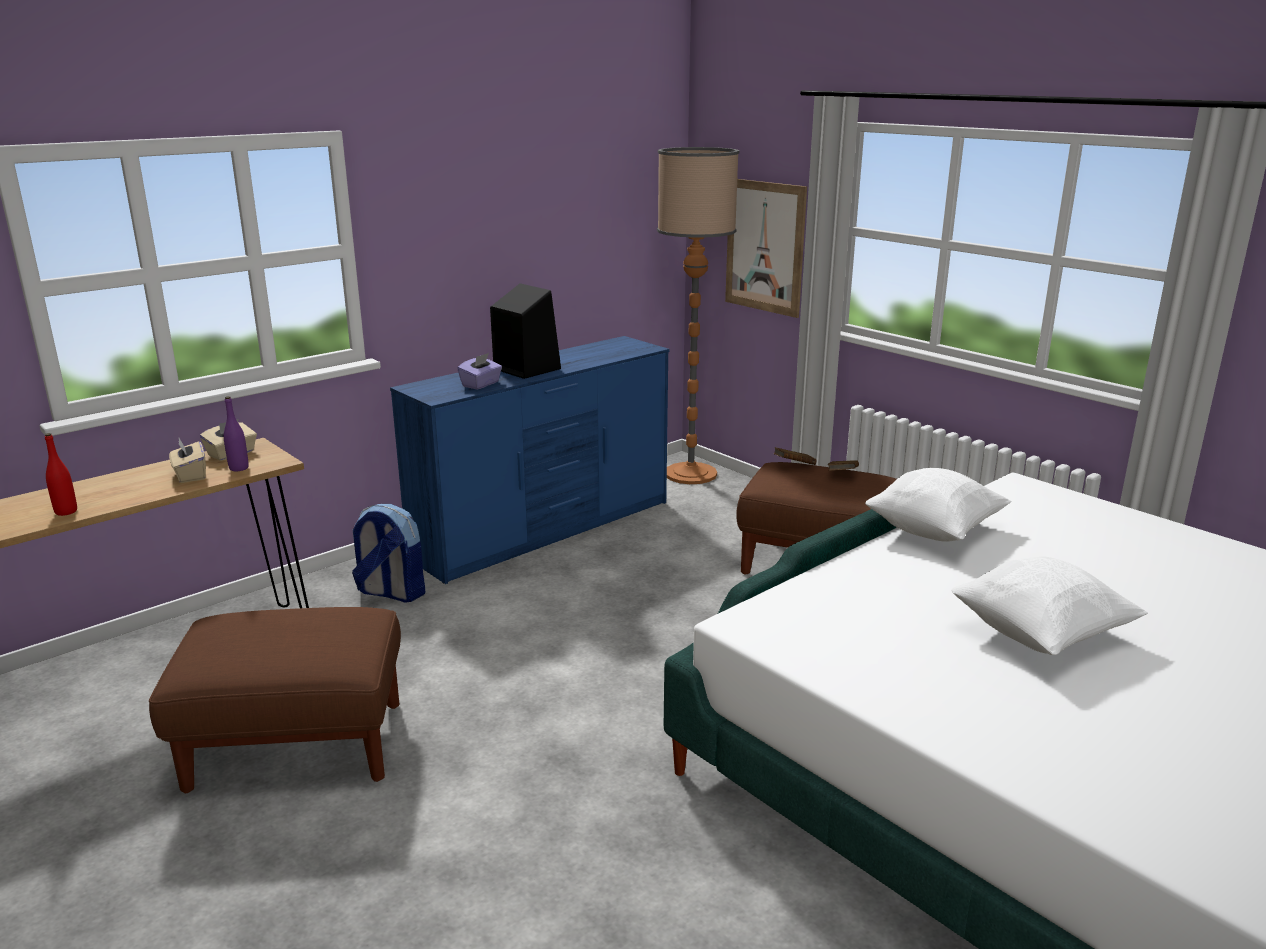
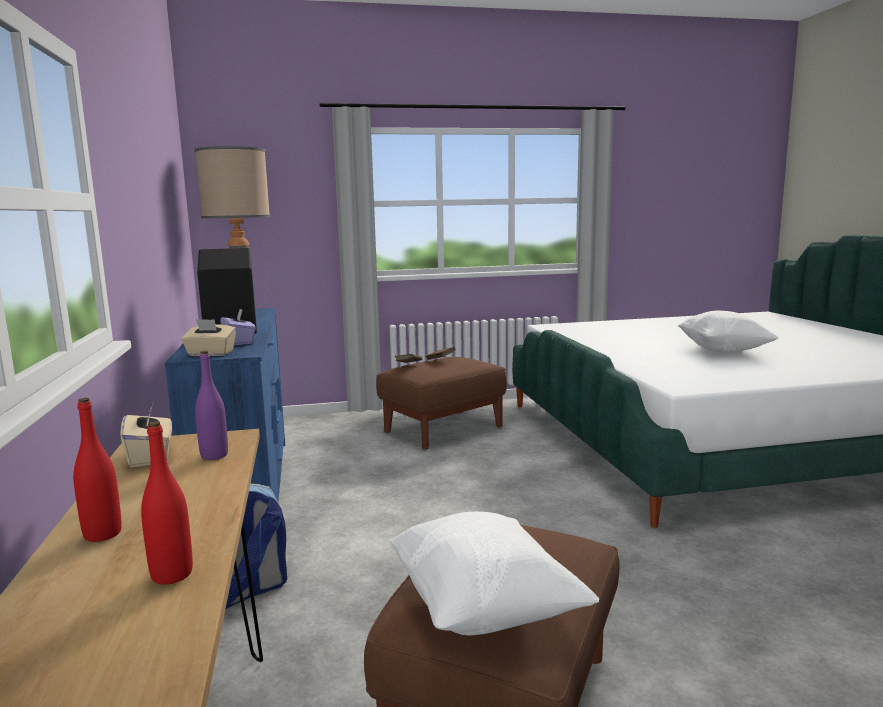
camera: 60 degrees left, 10 degrees down
(112, 483) = (102, 534): none -> red bottle
(190, 475) = (183, 481): beige tissue box -> beige tissue box (210, 354)
(765, 247) = (284, 227): picture -> none
(934, 531) = (589, 344): white pillow -> white pillow (483, 608)

